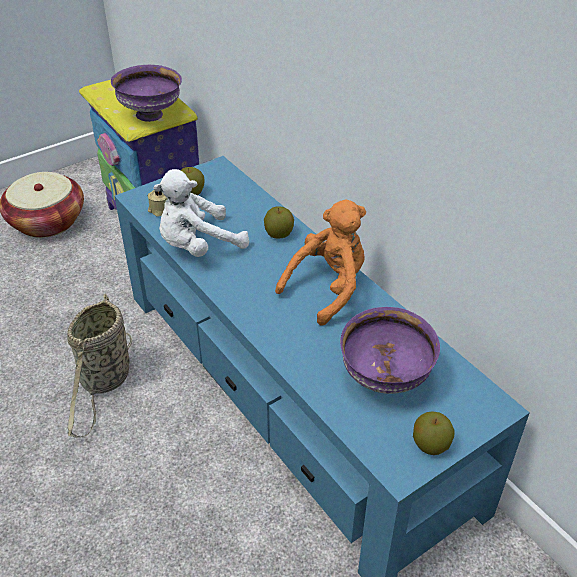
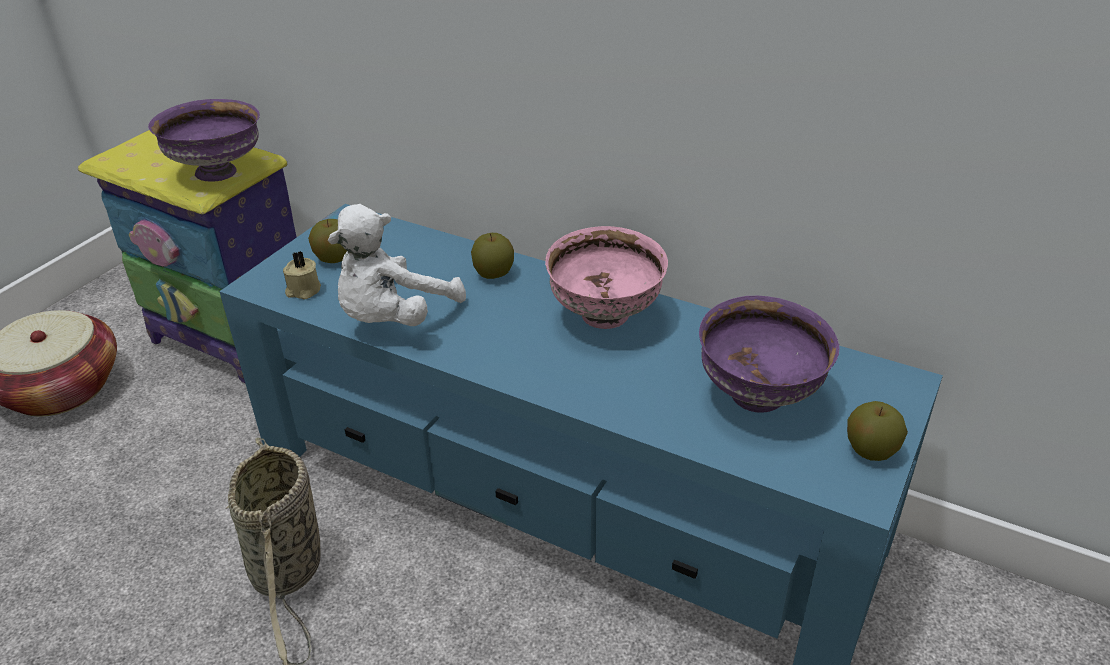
camera: 25 degrees left, 5 degrees down
(328, 288) = (606, 316): orange plush toy -> pink bowl

